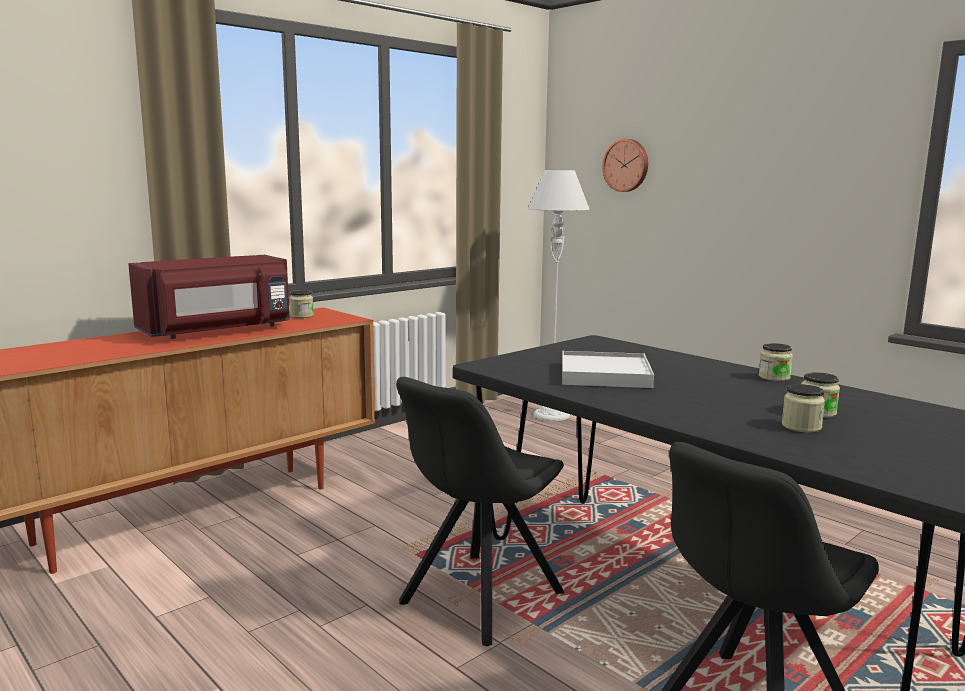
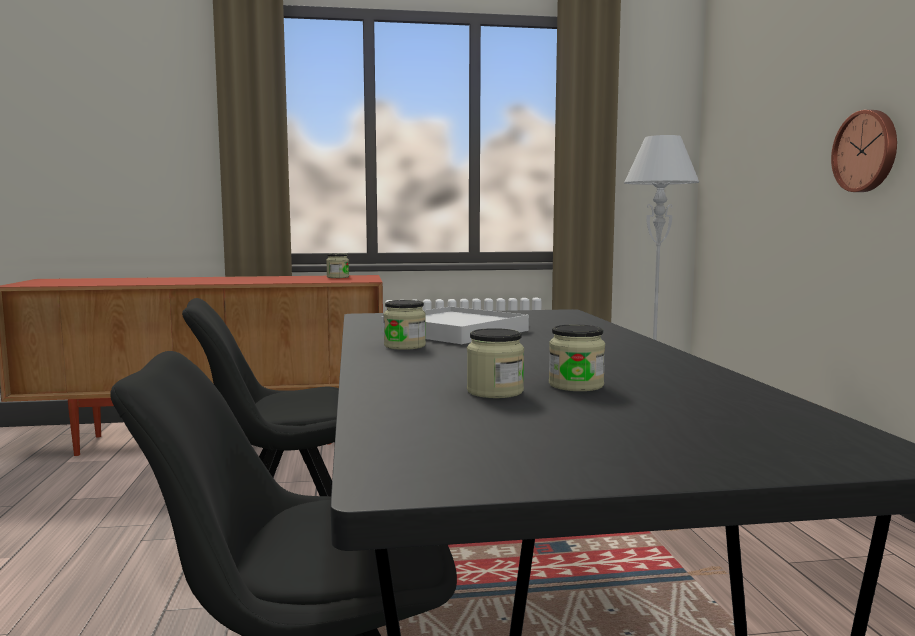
camera: 35 degrees right, 5 degrees down
(218, 331) = (244, 279): red microwave -> none
(626, 165) = (764, 128): wall clock -> wall clock (867, 151)
(774, 377) = (656, 354): jar -> jar (404, 346)

